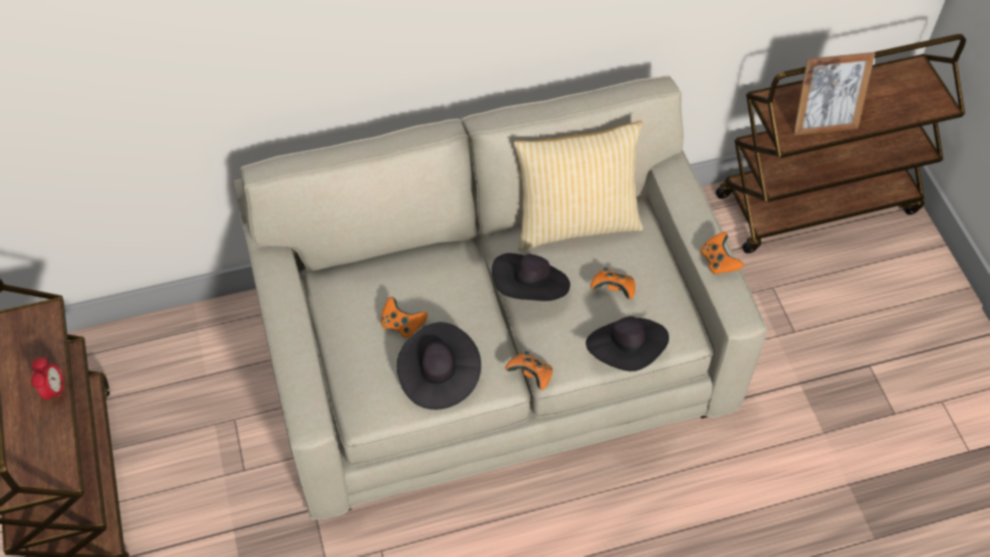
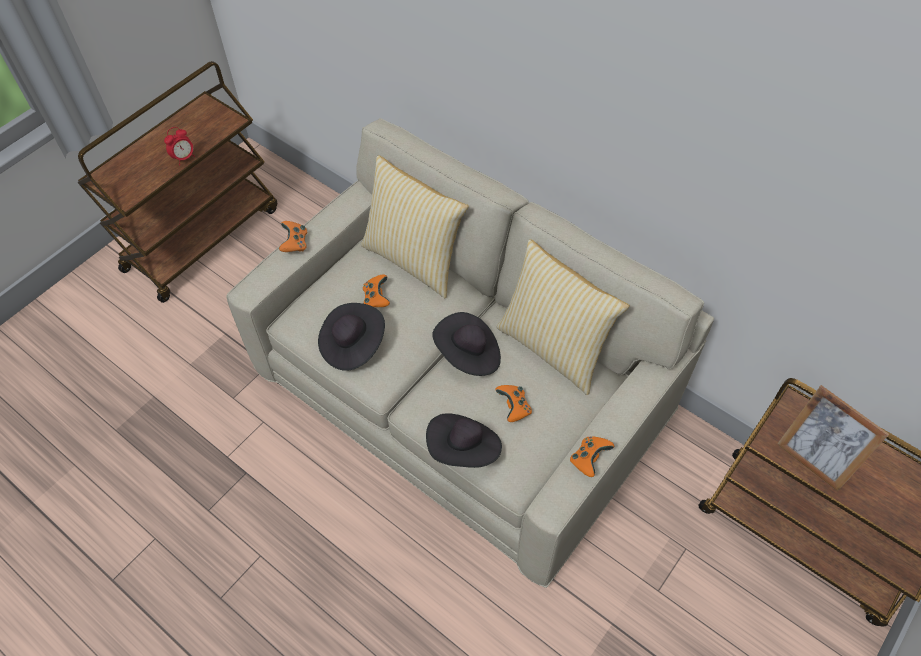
camera: 55 degrees right, 0 degrees up
(382, 267) = (415, 259): none -> pillow
(531, 375) = (397, 400): orange game controller -> orange game controller (295, 244)

